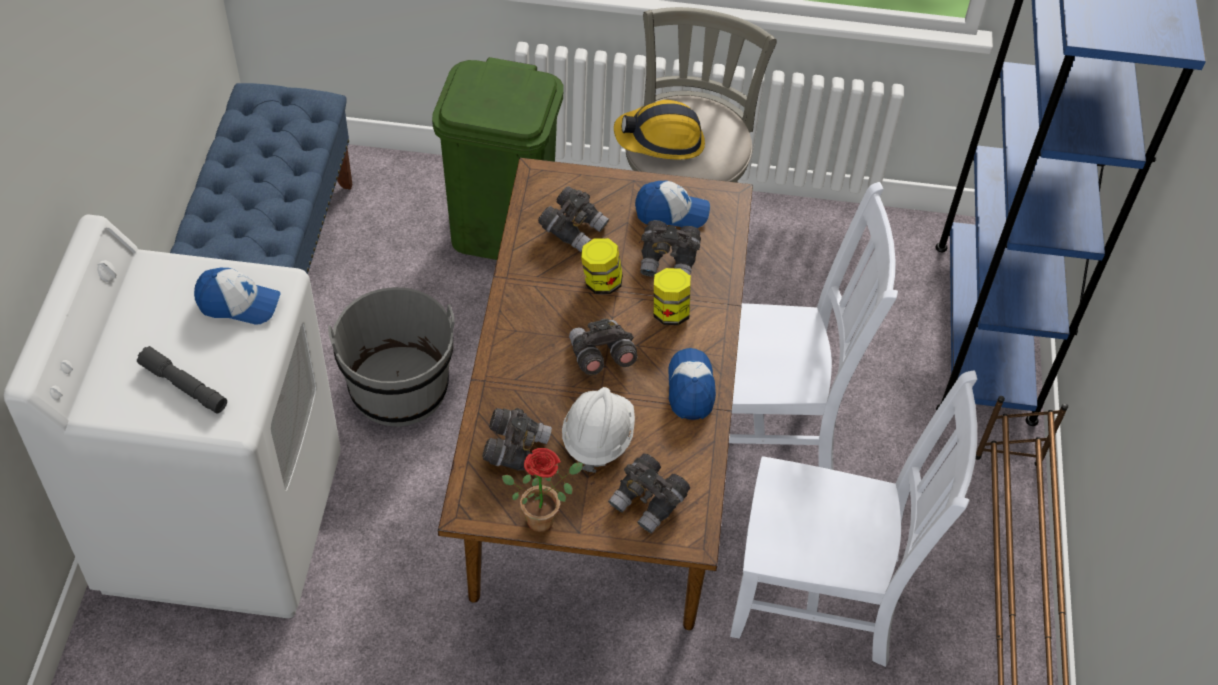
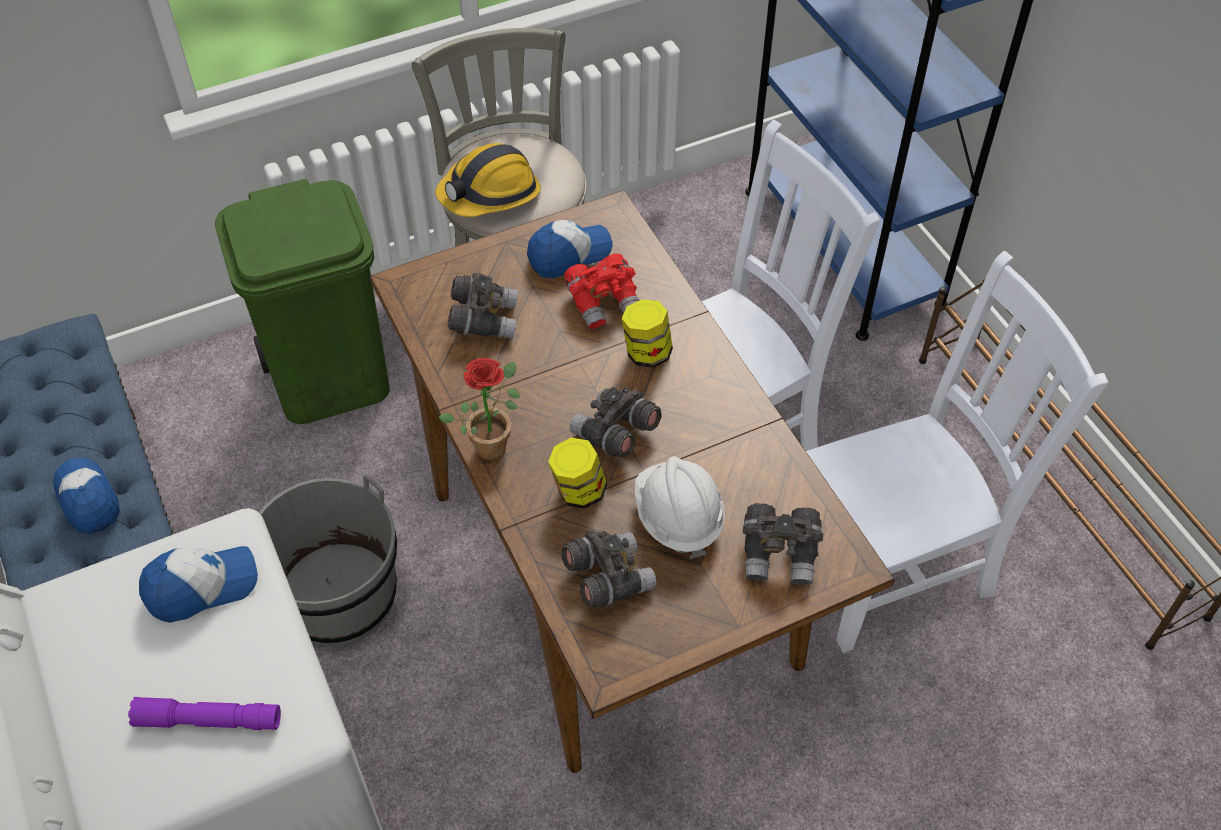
camera: 30 degrees left, 0 degrees up
(184, 386) = (209, 720): grey flashlight -> purple flashlight
(544, 516) = (690, 630): potted plant -> potted plant (492, 443)
(601, 282) = (554, 358): jar -> jar (578, 491)
(669, 260) = (604, 302): grey binoculars -> red binoculars
(691, 388) = (727, 416): cap -> cap (88, 499)

